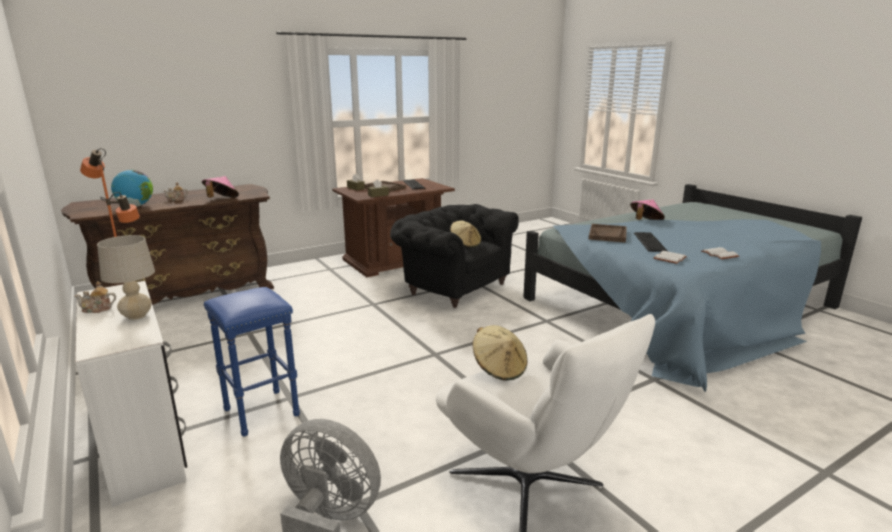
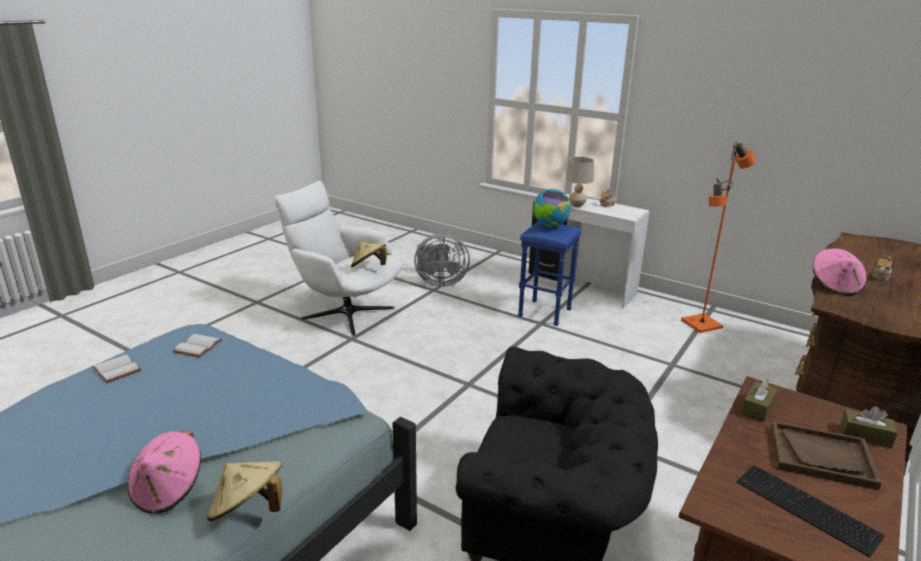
camera: 155 degrees right, 5 degrees up
(135, 206) = (867, 257): globe -> globe (550, 226)
(465, 244) = (531, 449): beige hat -> beige hat (248, 510)
(607, 234) = (269, 393): brown tray -> none
(649, 242) = (207, 383): keyboard -> none

